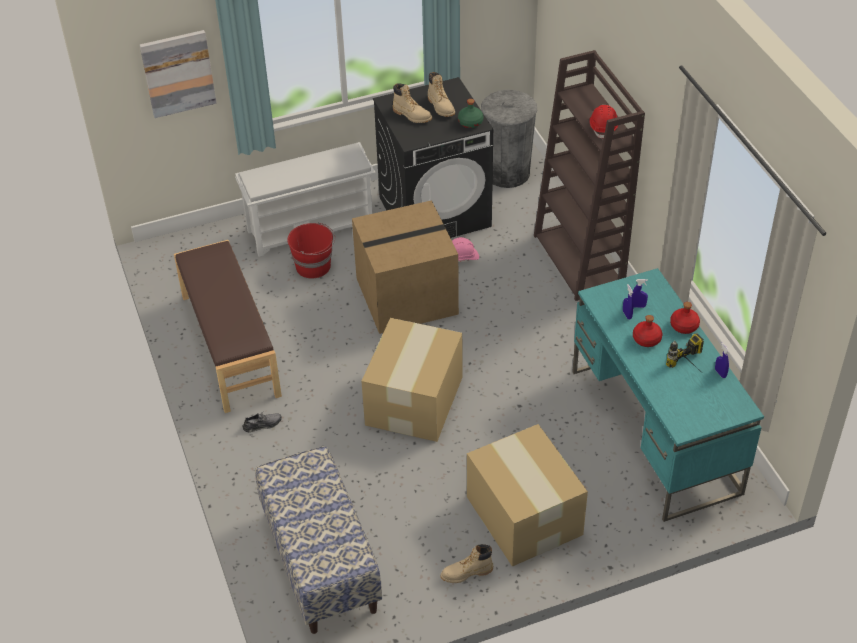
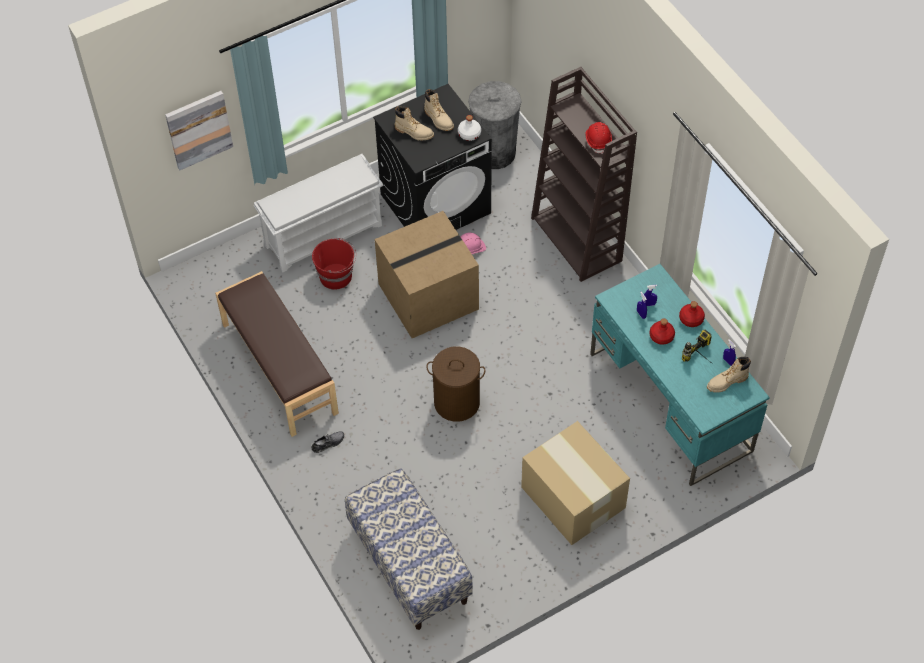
camera: 10 degrees left, 10 degrees up
(413, 401) = (456, 402): cardboard box -> brown laundry basket
(466, 573) = (535, 557): beige boot -> beige boot (727, 382)
(470, 122) = (469, 134): green bottle -> white bottle

